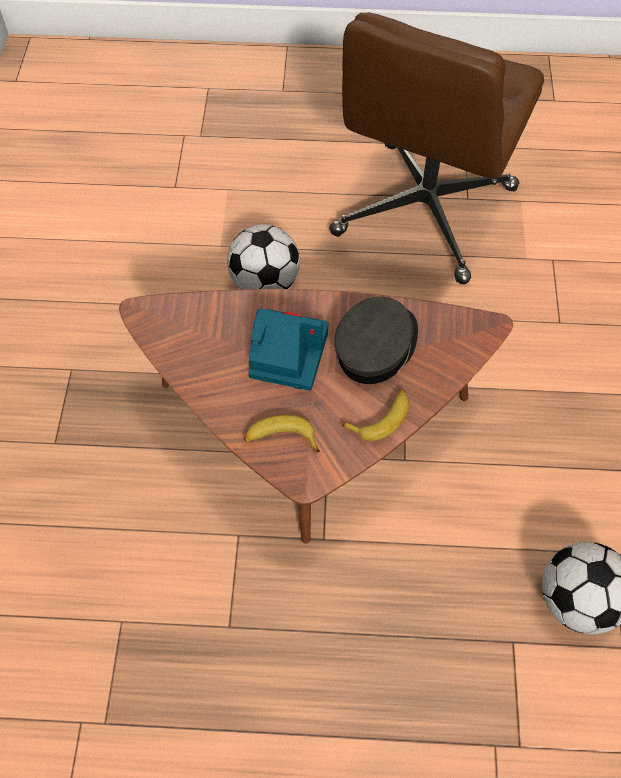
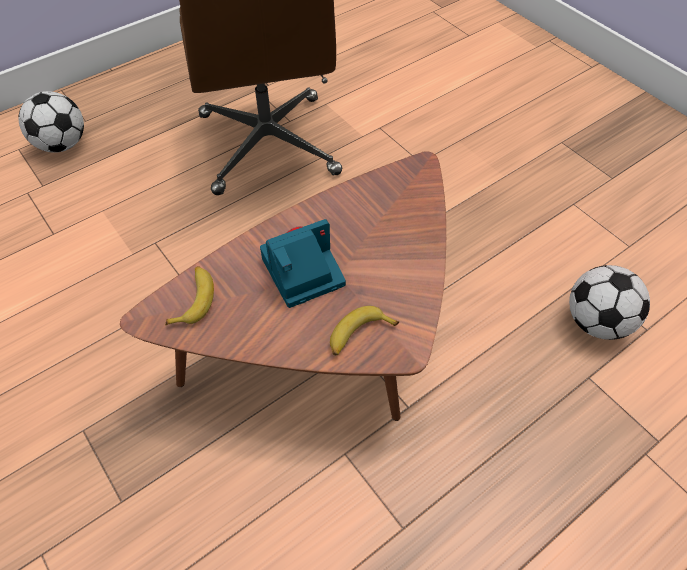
camera: 40 degrees left, 5 degrees down
(265, 283) = (195, 259): football -> football (62, 145)
(376, 348) = (362, 225): grey cap -> none
(381, 418) = (414, 269): banana -> banana (194, 299)

